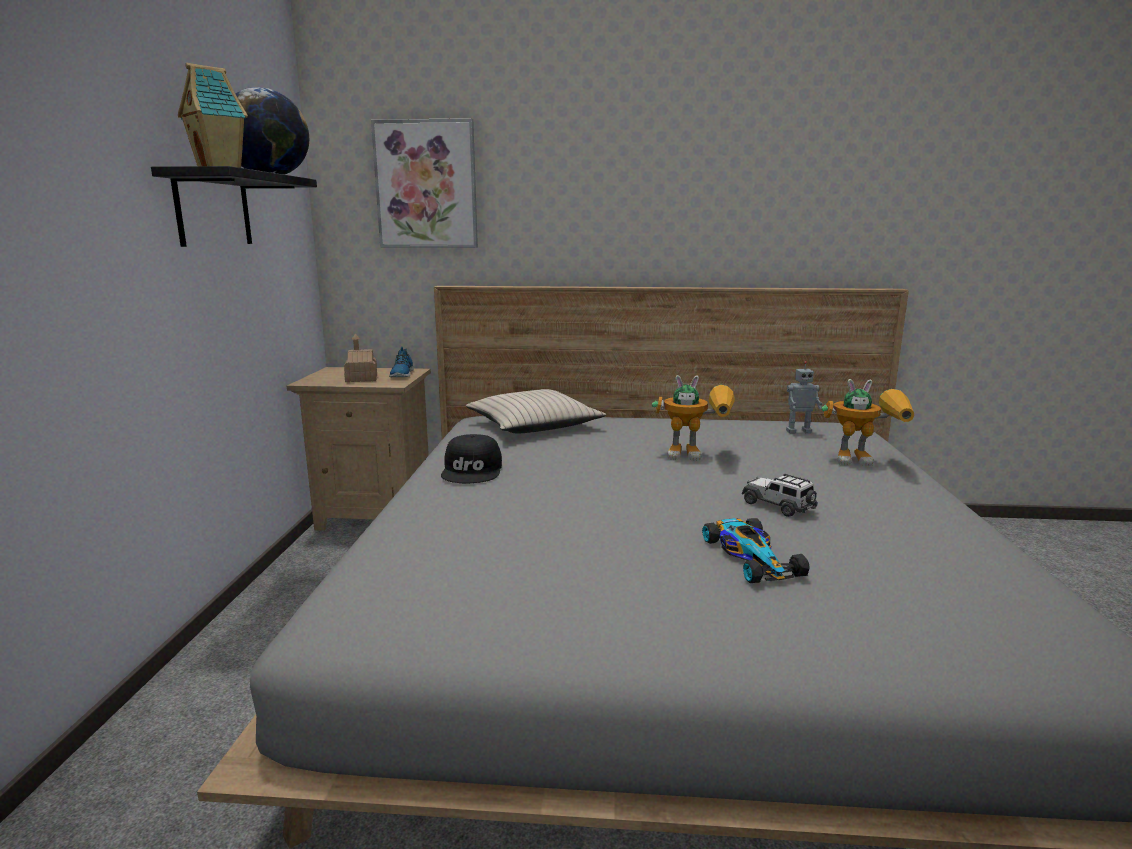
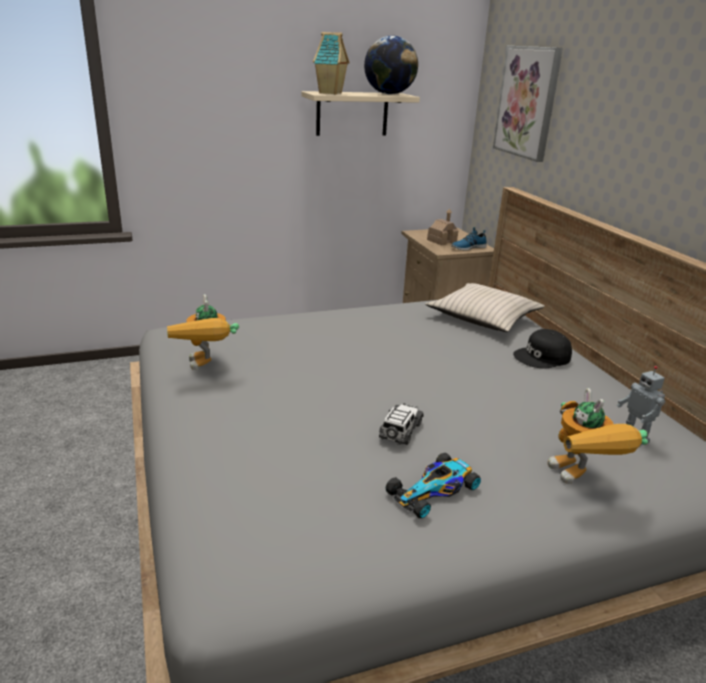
camera: 65 degrees right, 10 degrees up
(213, 210) = (352, 114): black shelf -> beige shelf
(473, 470) = (368, 317): black cap -> black cap (542, 357)
(697, 455) = (486, 388): toy robot -> toy robot (207, 368)
(750, 556) = (297, 425): toy car -> toy car (434, 489)

